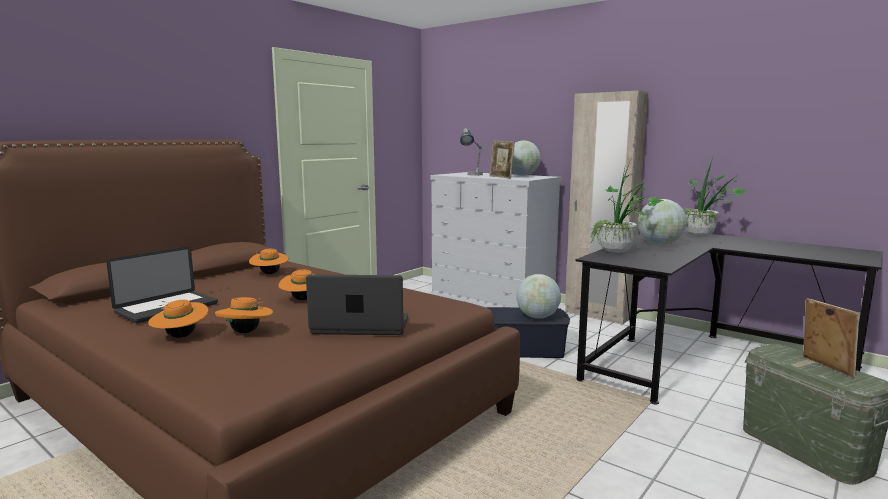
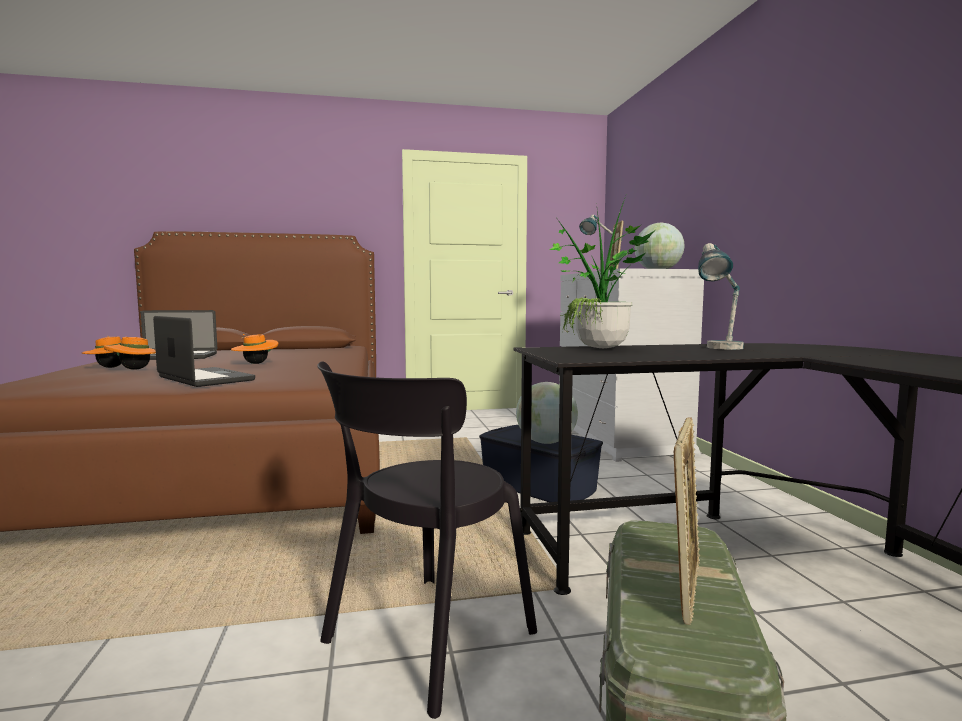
camera: 40 degrees right, 5 degrees down
(269, 273) = (312, 351): orange hat -> none
(597, 315) = (731, 478): beige wardrobe -> none
(658, 450) = (422, 641): none -> black chair
(659, 244) = (719, 349): globe -> table lamp
(704, 237) = (854, 350): potted plant -> none

